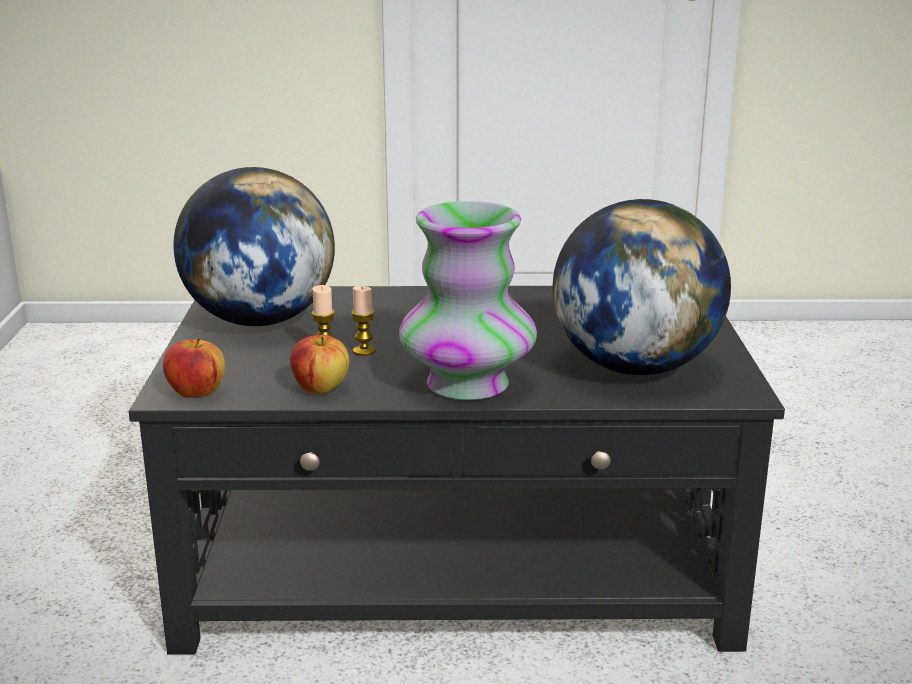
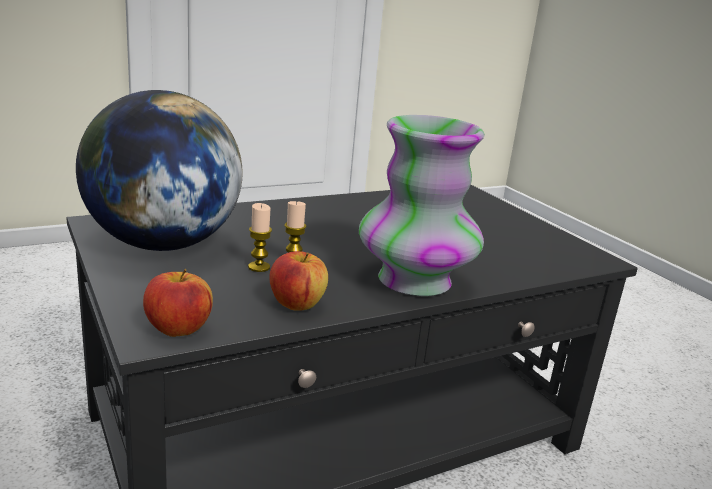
camera: 30 degrees left, 0 degrees up
(635, 367) = (510, 249): globe -> none

